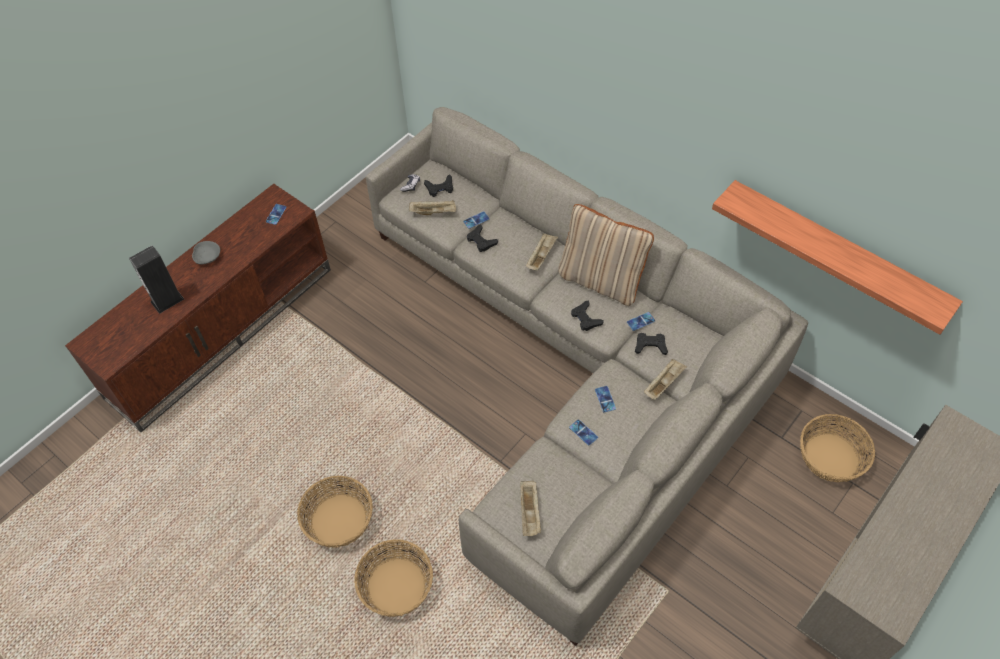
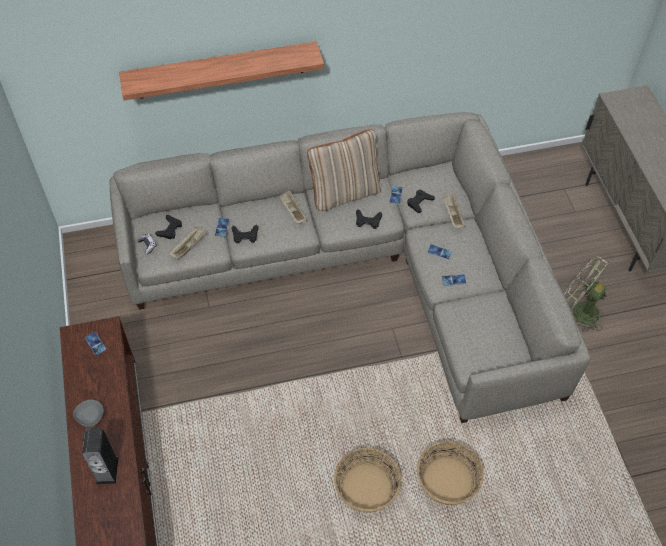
camera: 55 degrees left, 0 degrees up
(530, 513) = (491, 346): beige tray -> none
(702, 594) = (579, 310): none -> green fan
(831, 457) = (540, 186): basket -> none
(836, 252) = (485, 53): shelf -> shelf (221, 70)

